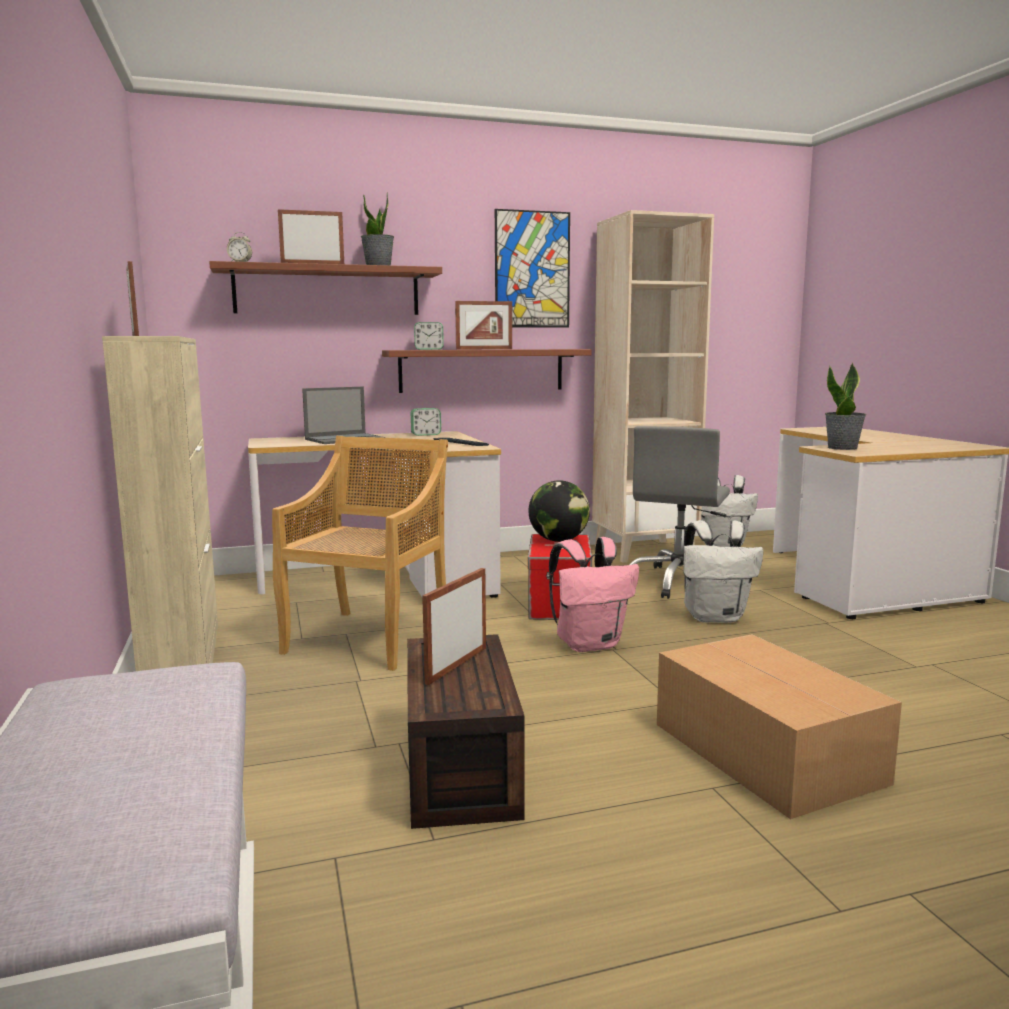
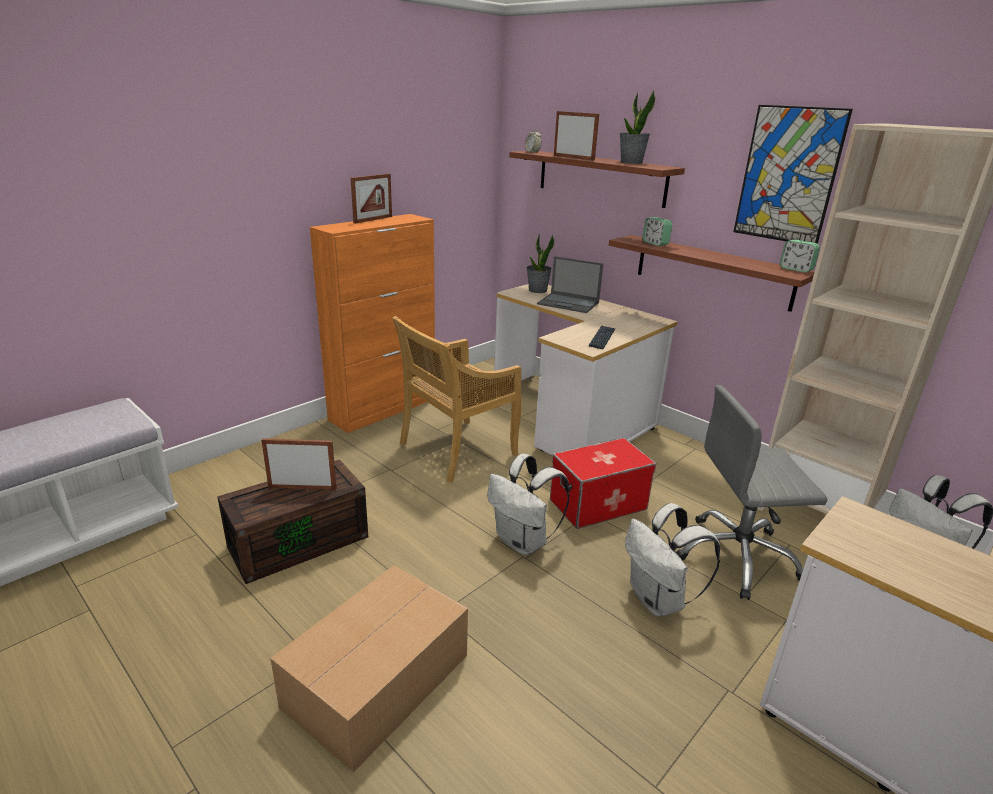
camera: 60 degrees right, 15 degrees up
(183, 658) = (384, 409): beige cabinet -> orange cabinet
(369, 638) = (456, 450): beige chair -> beige chair turned 150 degrees clockwise
(426, 434) = (634, 317): alarm clock -> alarm clock (796, 269)
(484, 349) = (693, 254): picture frame -> none
(558, 540) = (616, 454): globe -> none
(589, 644) = (524, 542): pink backpack -> white backpack
(843, 448) = (872, 529): potted plant -> potted plant (537, 290)

